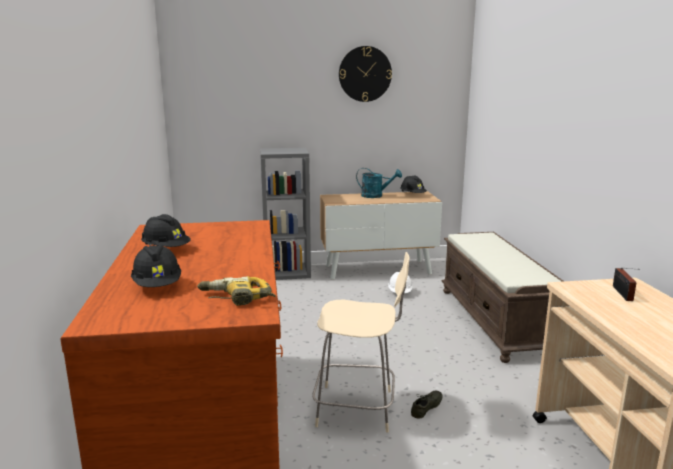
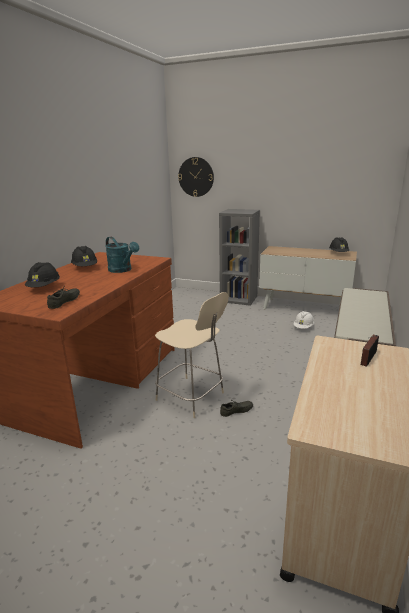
camera: 30 degrees right, 5 degrees up
(236, 298) = (65, 302): power drill -> grey shoe
(365, 74) = (309, 152): wall clock -> wall clock (196, 177)
(376, 196) = (308, 251): turquoise watering can -> turquoise watering can (122, 270)

